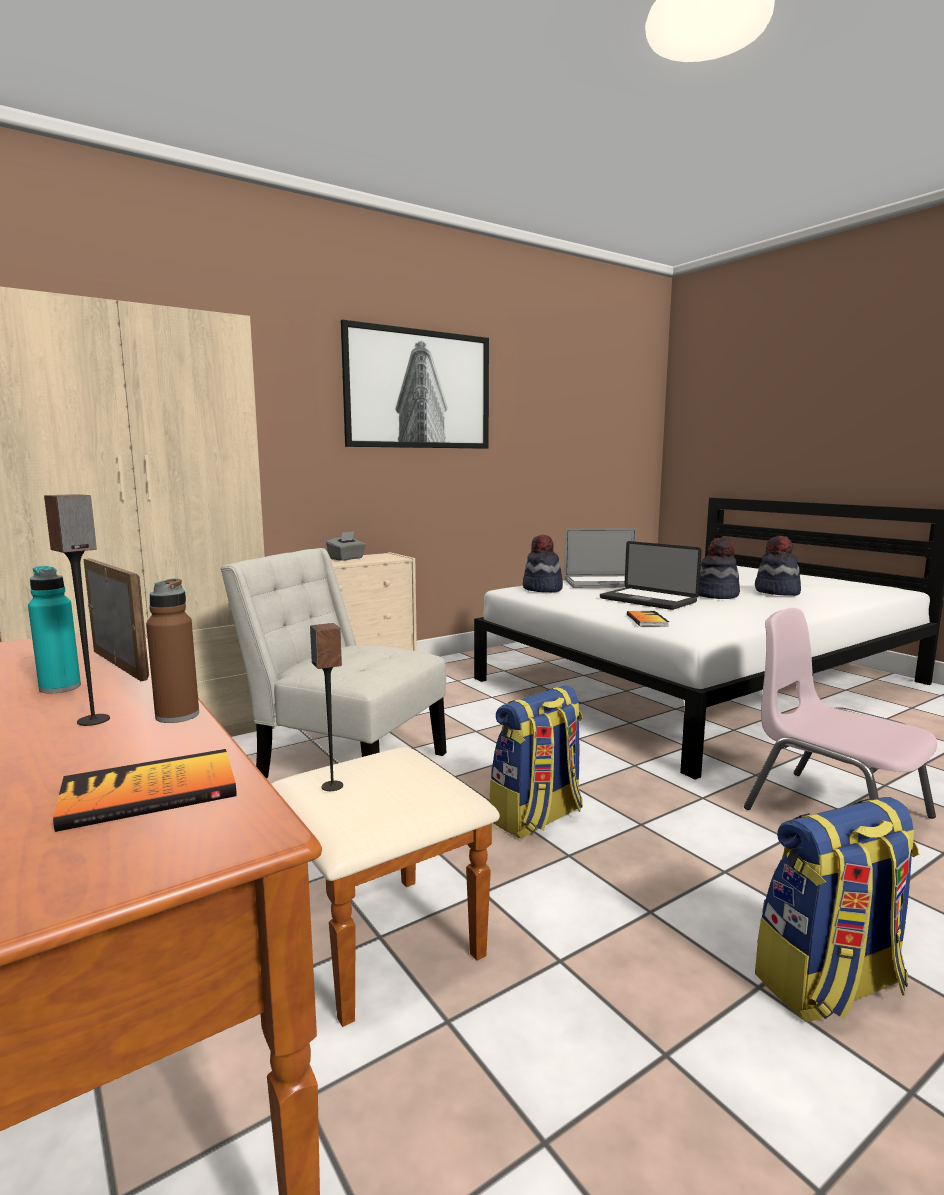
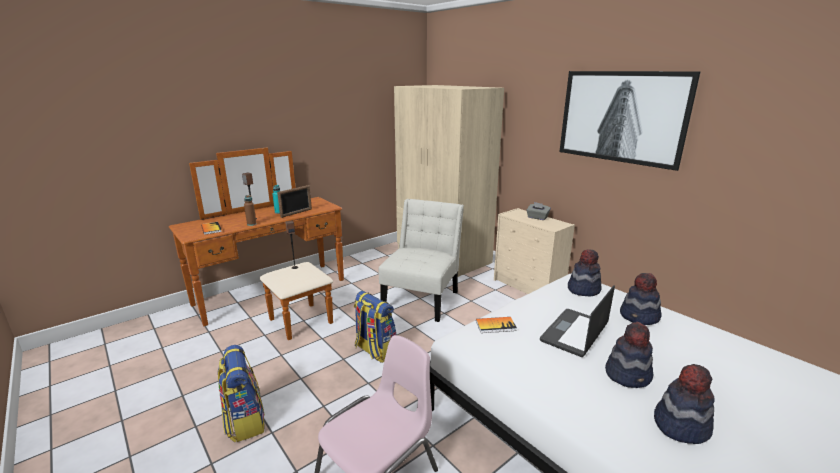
camera: 85 degrees right, 10 degrees up
(604, 583) = (639, 317): laptop -> hat

